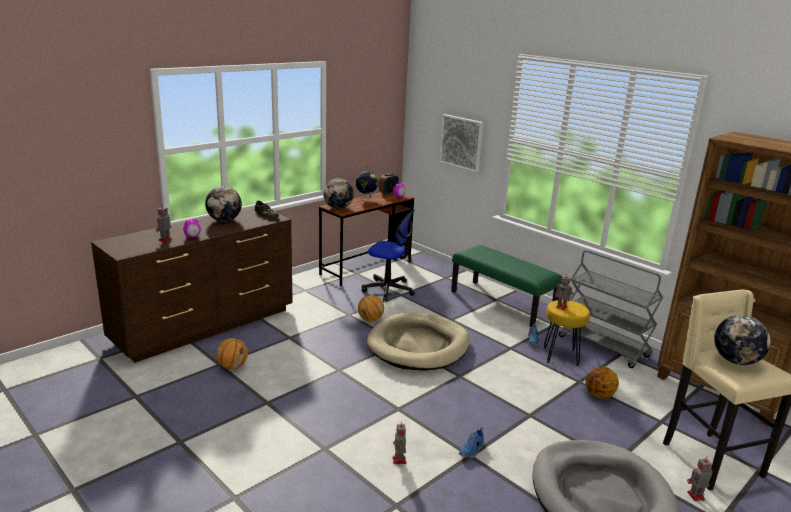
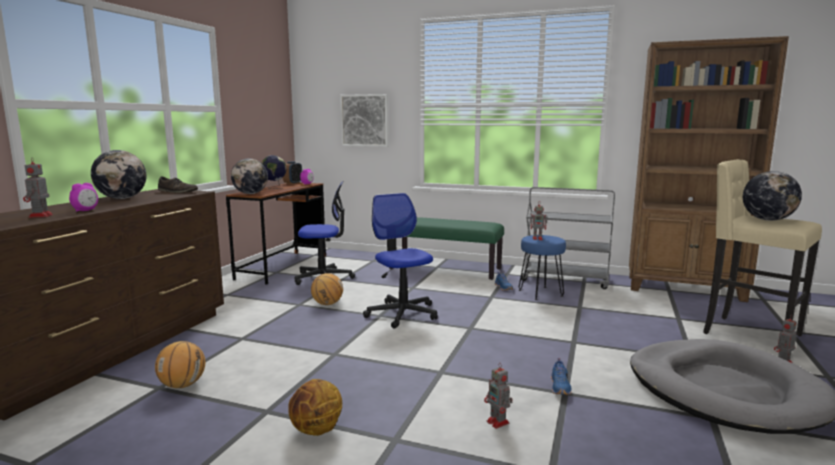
camera: 25 degrees left, 10 degrees down
(418, 346) = (402, 314): beige dog bed -> office chair
(561, 356) = (540, 293): yellow stool -> blue stool
(599, 395) = (608, 312): basketball -> basketball (316, 430)

